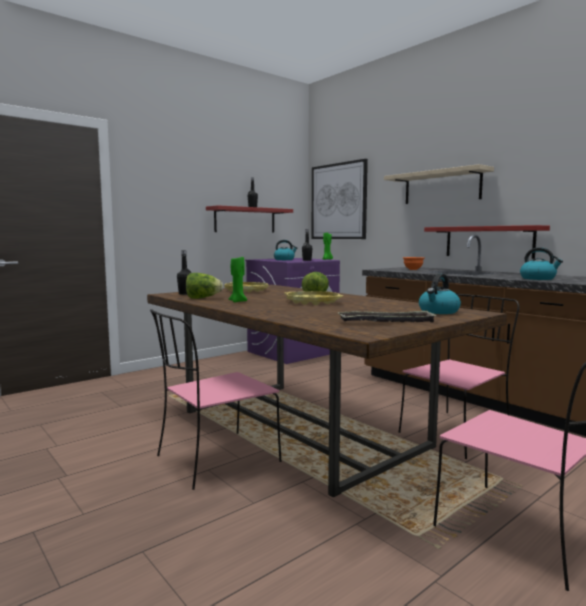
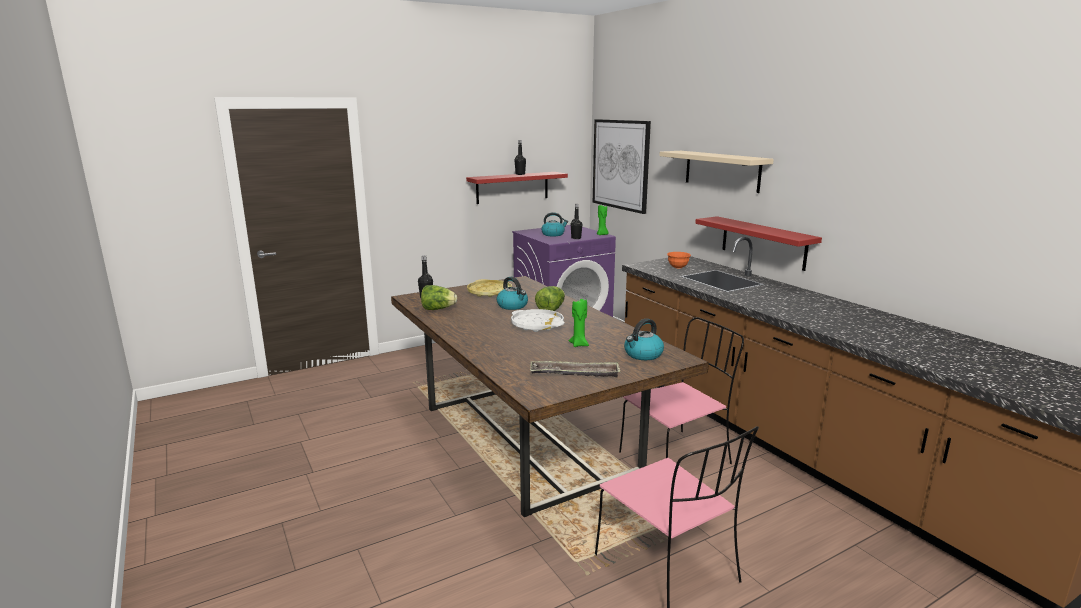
camera: 10 degrees right, 10 degrees up
(215, 460) = (438, 468): pink chair -> none
(238, 301) = (467, 319): green candle -> green candle (579, 344)
(313, 302) = (537, 325): yellow tray -> white tray
(538, 278) = (783, 307): kettle -> kettle (513, 306)

